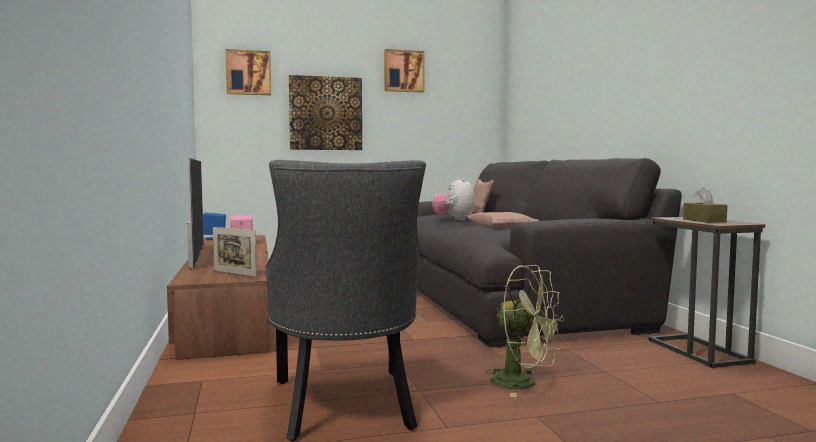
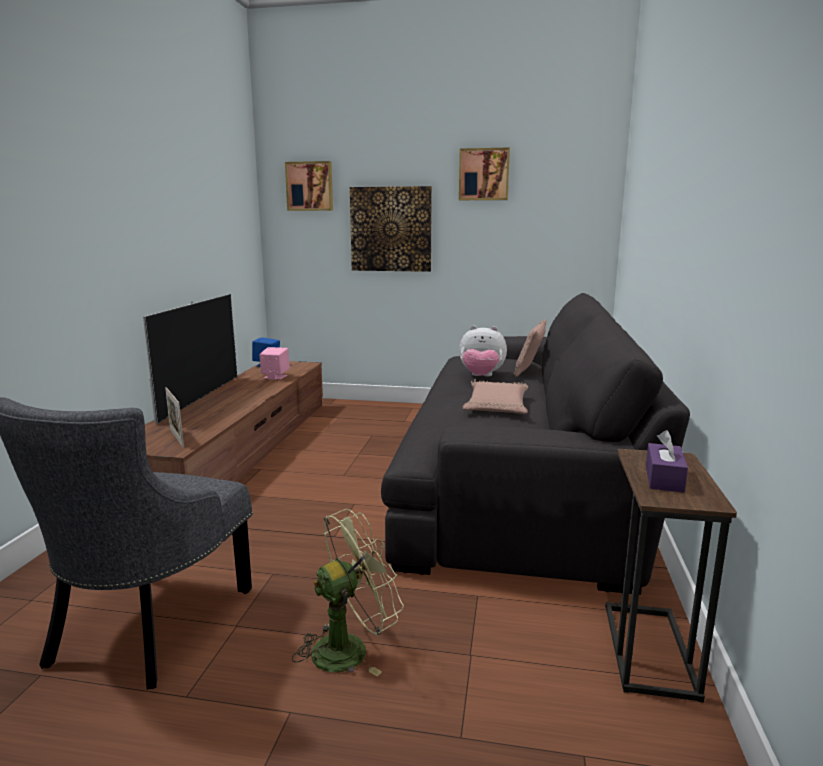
camera: 25 degrees right, 10 degrees up
(454, 220) = (481, 377): plush toy -> plush toy turned 90 degrees counterclockwise
(524, 383) = (350, 647): green fan -> green fan turned 90 degrees counterclockwise
(704, 220) = (664, 478): brown tissue box -> purple tissue box

